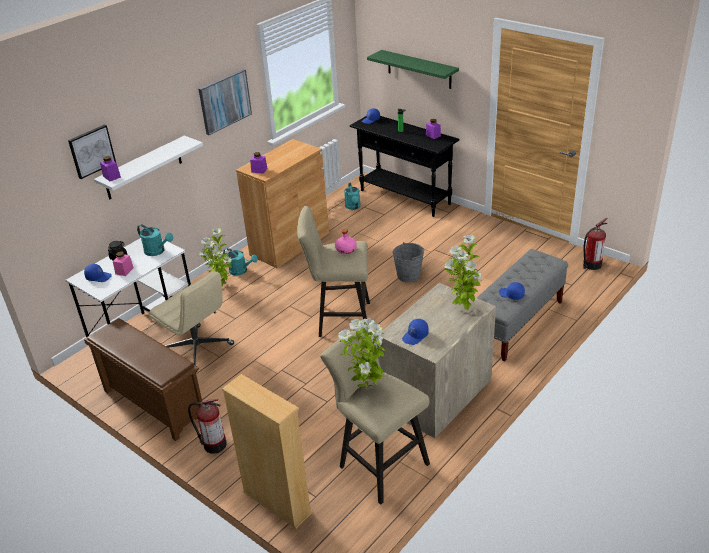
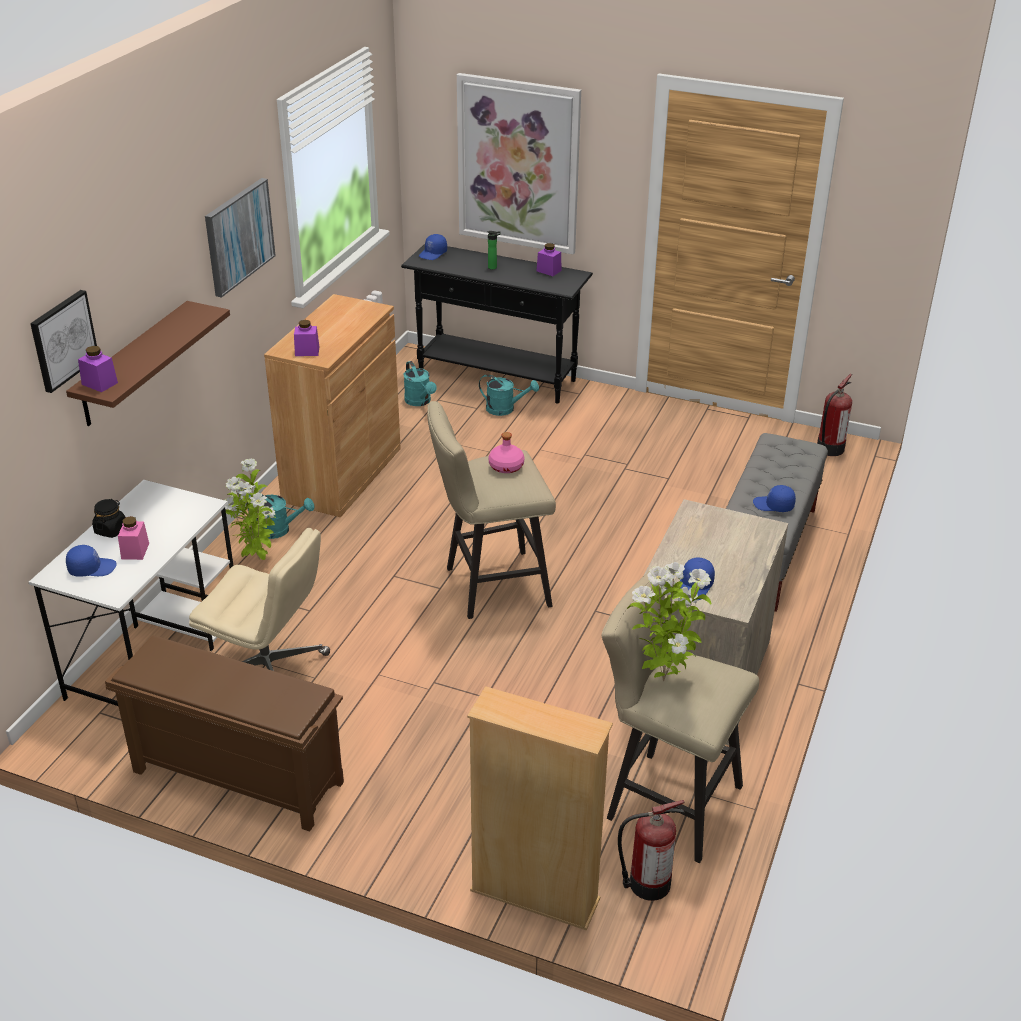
camera: 20 degrees left, 0 degrees up
(143, 168) = (133, 364): white shelf -> brown shelf
(157, 251) = (178, 510): turquoise watering can -> turquoise watering can (505, 409)
(213, 444) = (379, 824): fire extinguisher -> fire extinguisher (647, 884)
(408, 275) = (565, 500): grey bucket -> none
(419, 69) = (518, 164): green shelf -> picture
(463, 308) = (742, 533): potted plant -> none

